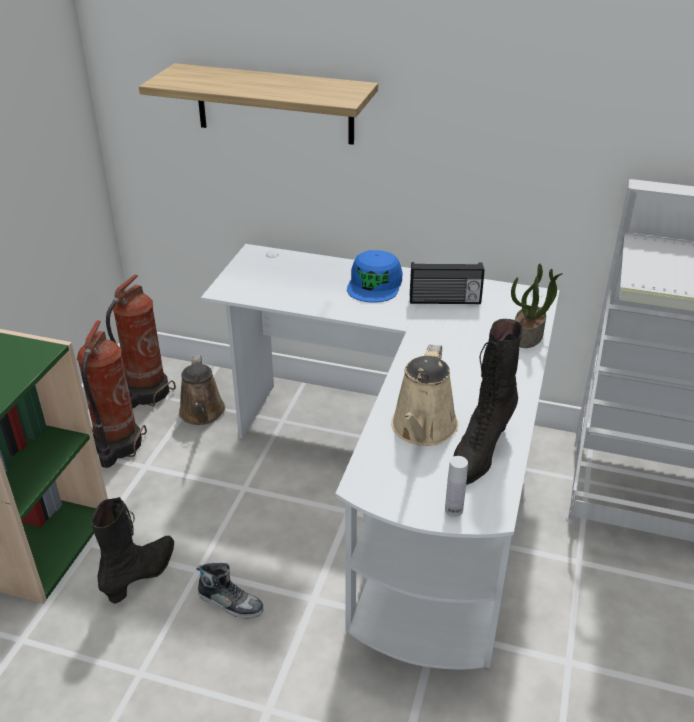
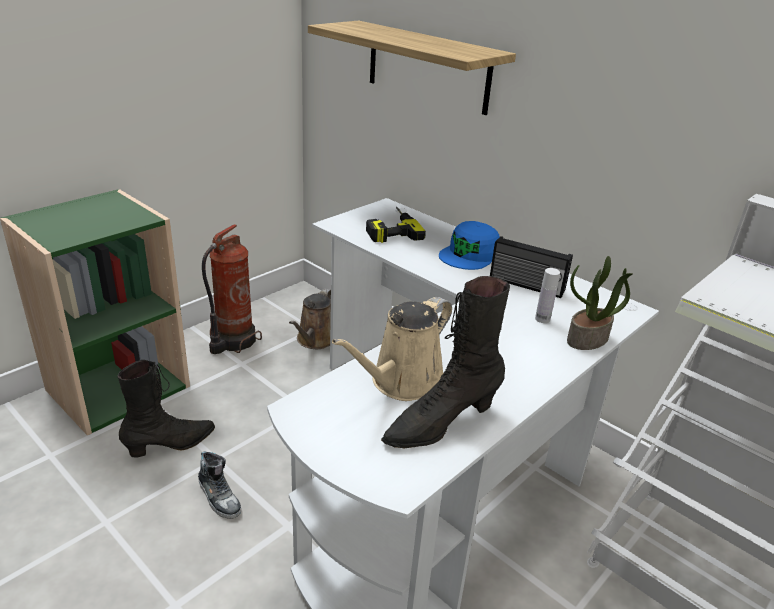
camera: 25 degrees right, 5 degrees down
(145, 393) = (284, 311): fire extinguisher -> none
(281, 279) = (390, 229): none -> power drill
(453, 510) = (363, 466): white bottle -> white bottle (542, 319)

